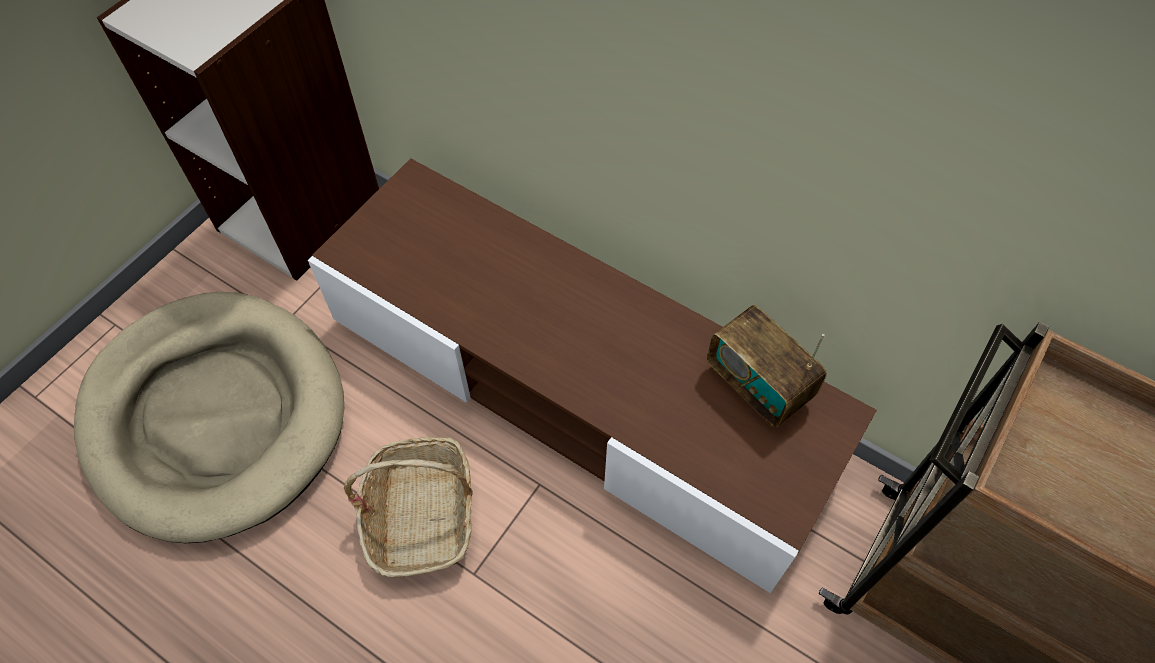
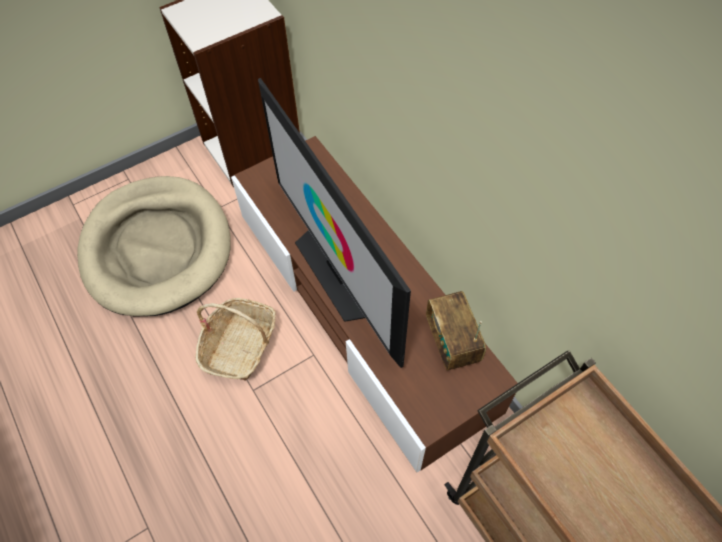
camera: 25 degrees right, 0 degrees up
(546, 344) = (339, 271): none -> television

